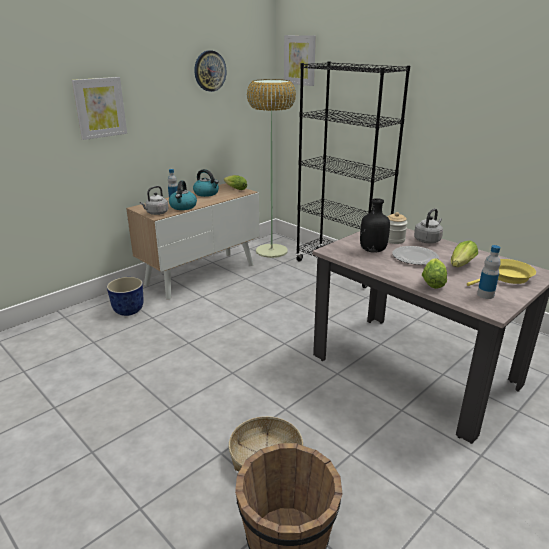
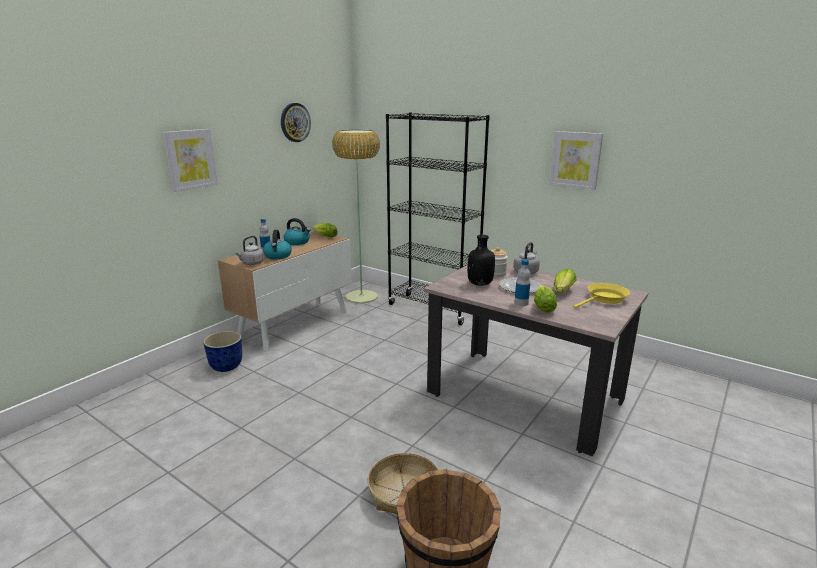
camera: 10 degrees left, 5 degrees down
(300, 60) = (380, 111): picture -> picture (575, 160)
(485, 295) = (592, 315): bottle -> bottle (521, 303)

